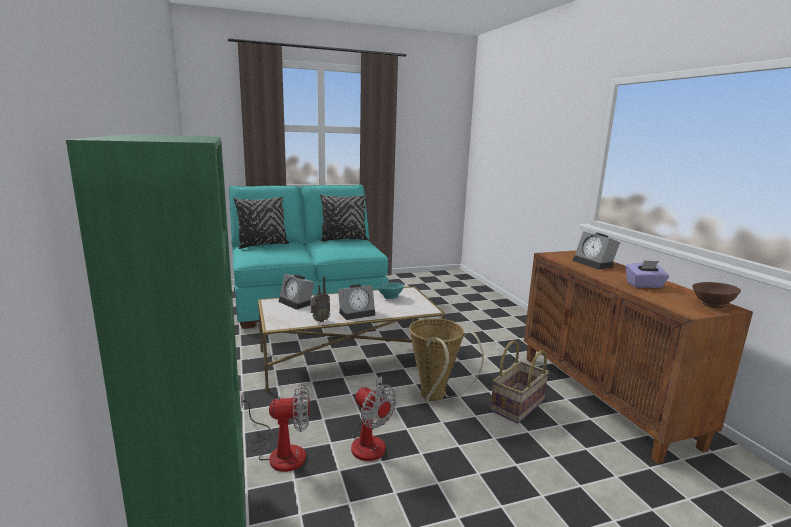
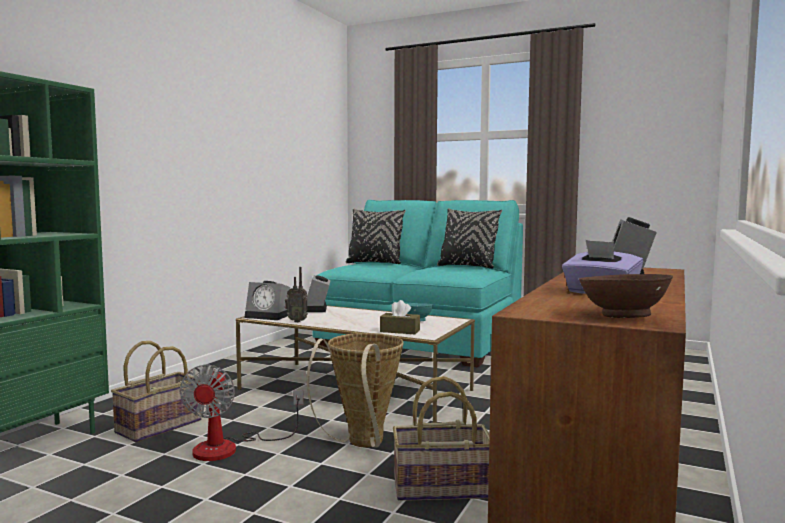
camera: 45 degrees right, 10 degrees down
(280, 452) = (158, 426): fan -> basket
(357, 313) = (345, 323): alarm clock -> alarm clock (269, 316)
(406, 310) = (400, 331): none -> brown tissue box

